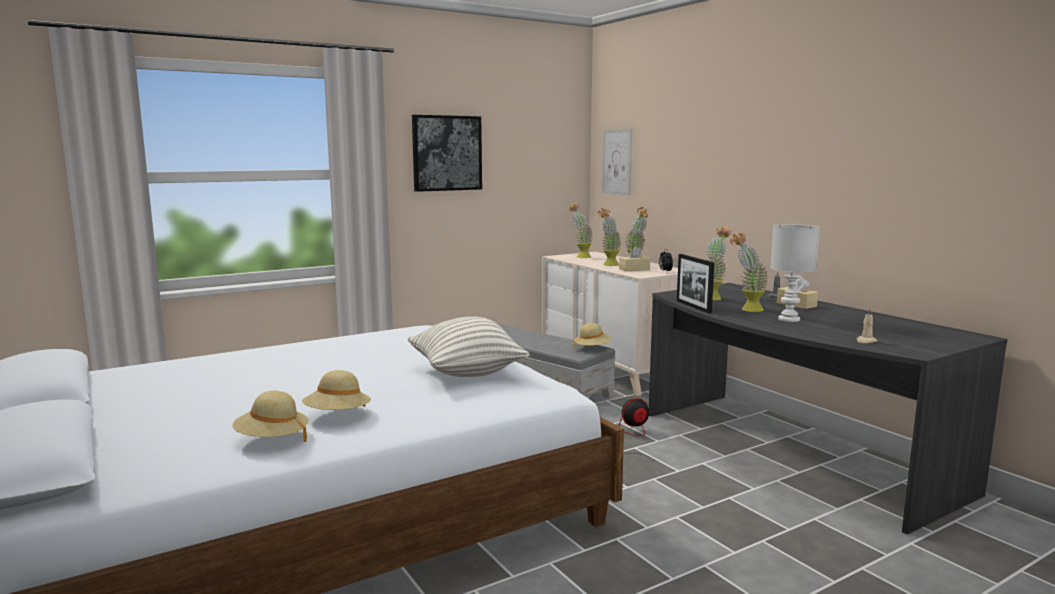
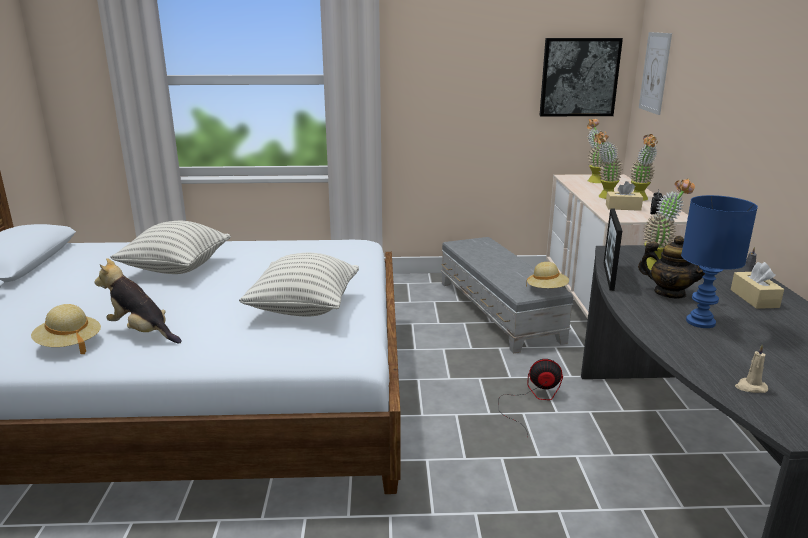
camera: 30 degrees right, 10 degrees up
(272, 370) = (176, 269): none -> pillow
(337, 416) = (142, 332): beige hat -> plush toy
(447, 153) = (453, 59): picture -> picture (579, 77)
(746, 309) = (669, 293): potted plant -> teapot
(790, 319) = (701, 322): white table lamp -> blue table lamp

